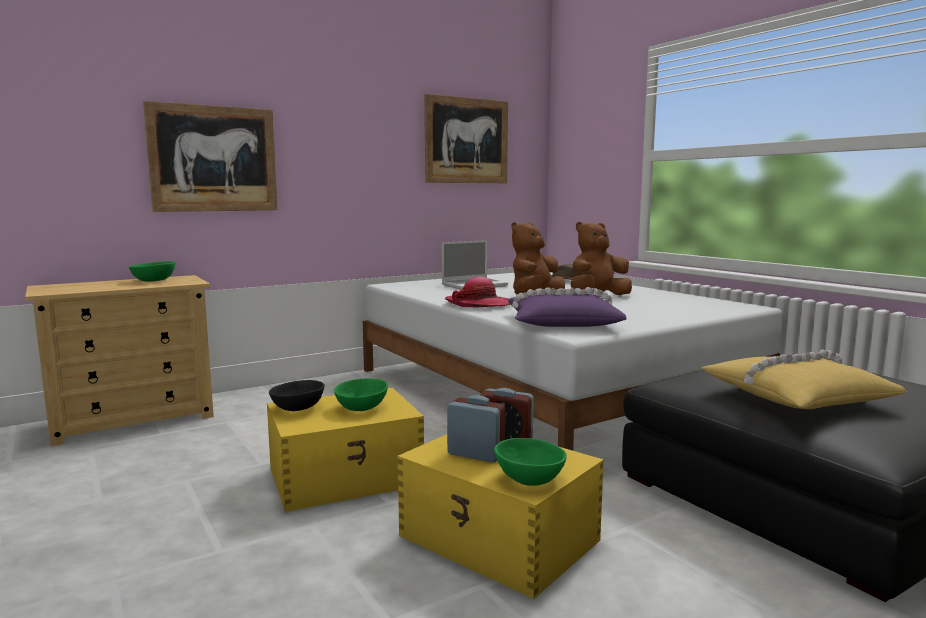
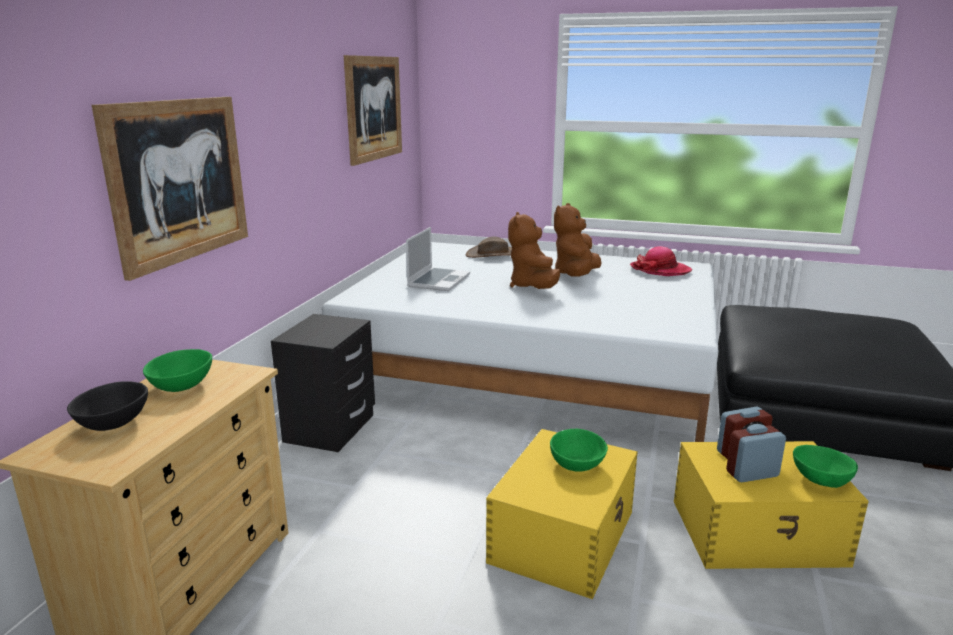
camera: 40 degrees left, 10 degrees up
(299, 408) = (530, 489): black bowl -> black bowl (114, 423)
(338, 381) = (330, 428): none -> black nightstand
(479, 304) = (522, 311): hat -> hat (660, 270)
(561, 322) = (645, 320): purple pillow -> none
(795, 396) = (844, 348): yellow pillow -> none

